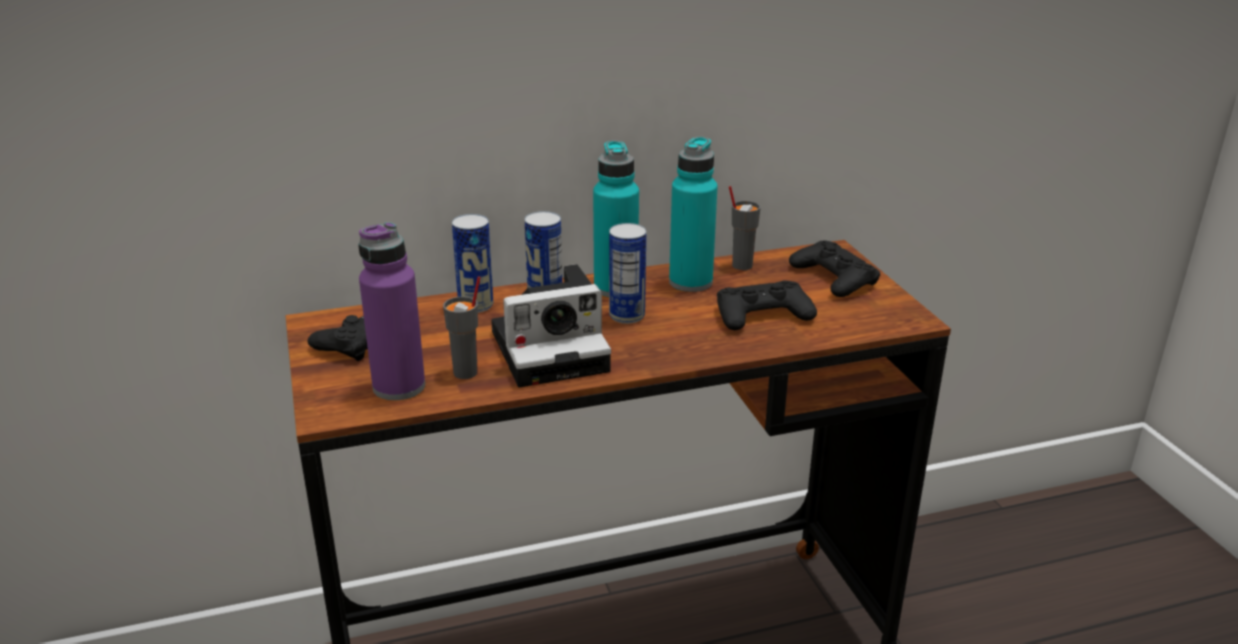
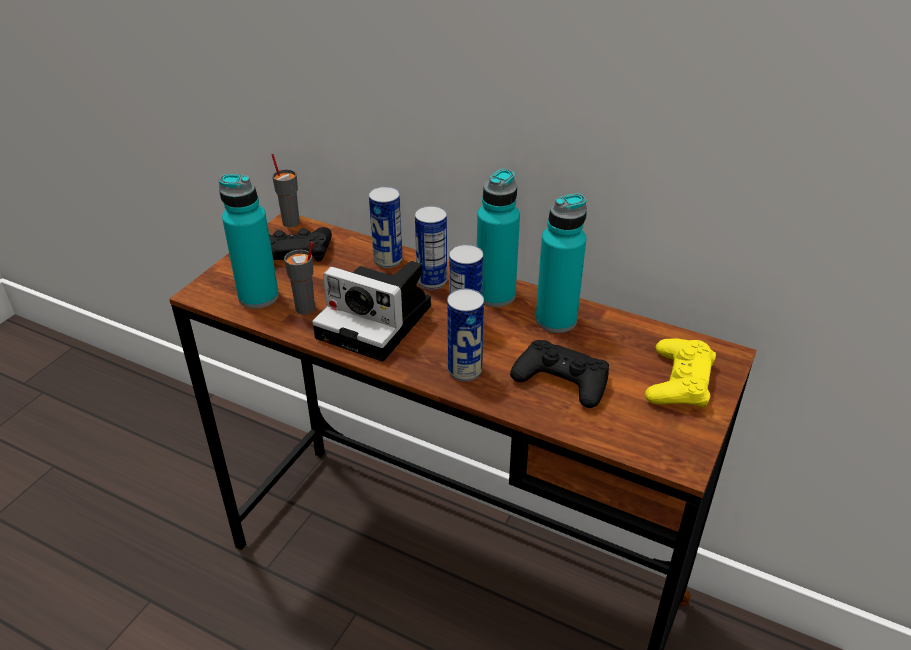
camera: 45 degrees right, 10 degrees up
(399, 387) = (258, 297): purple bottle -> turquoise bottle
(685, 344) = (465, 371): none -> can
(741, 265) = (620, 326): grey cup -> grey cup (291, 222)
(833, 278) = (679, 381): black game controller -> yellow game controller

